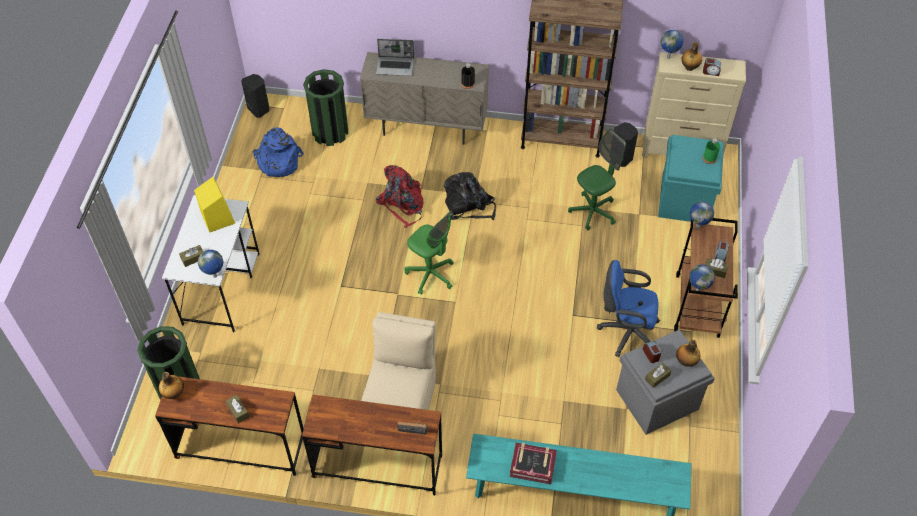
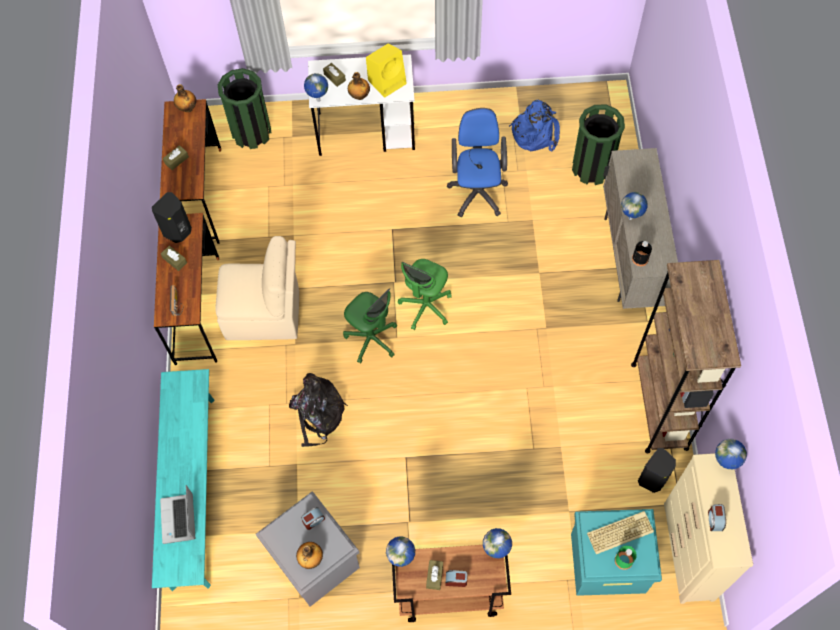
camera: 80 degrees right, 10 degrees up
(259, 109) = (602, 95): black speaker -> black speaker (178, 232)
(395, 66) = (642, 181): laptop -> laptop (179, 519)
(402, 204) = (512, 260): red backpack -> none
(428, 81) = (631, 218): none -> globe
(468, 206) = (528, 324): black backpack -> black backpack (318, 415)
(533, 465) = (181, 429): book -> none
(593, 212) = (557, 458): green office chair -> green office chair (372, 339)
(625, 332) = (395, 516): blue office chair -> blue office chair (477, 190)
(657, 377) = (285, 530): brown tissue box -> brown tissue box (175, 260)
(687, 155) = (620, 531): none -> keyboard
(689, 67) = (713, 492): bottle -> bottle (359, 96)

